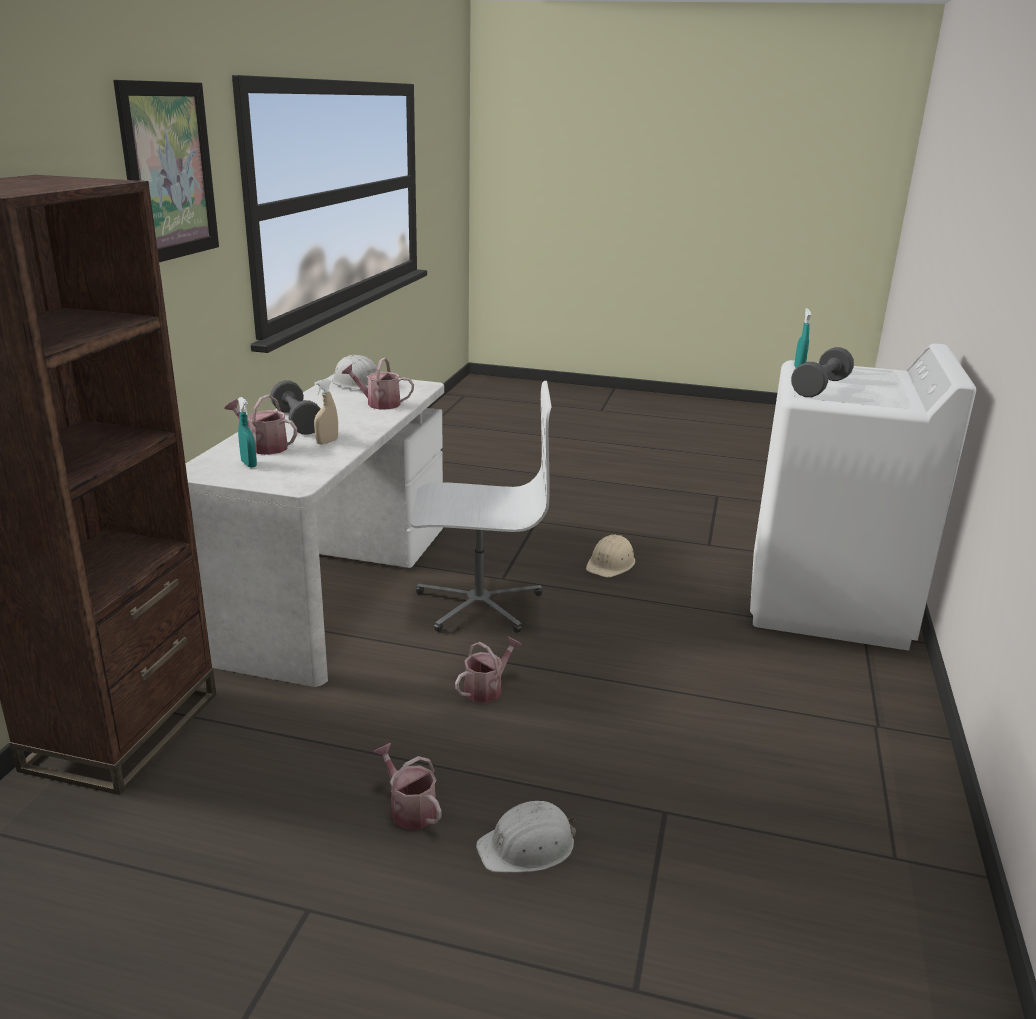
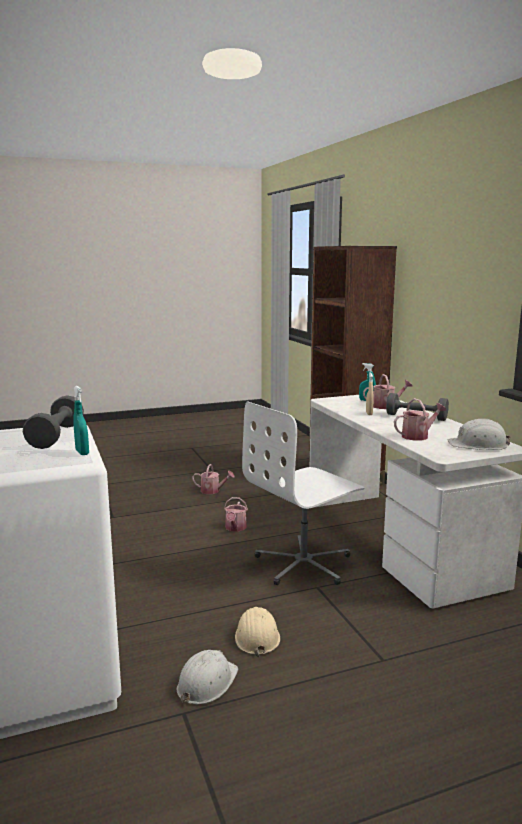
camera: 145 degrees right, 10 degrees down
(169, 171) = (463, 250): picture -> none
(528, 846) = (159, 495): white hard hat -> white hard hat (206, 683)

